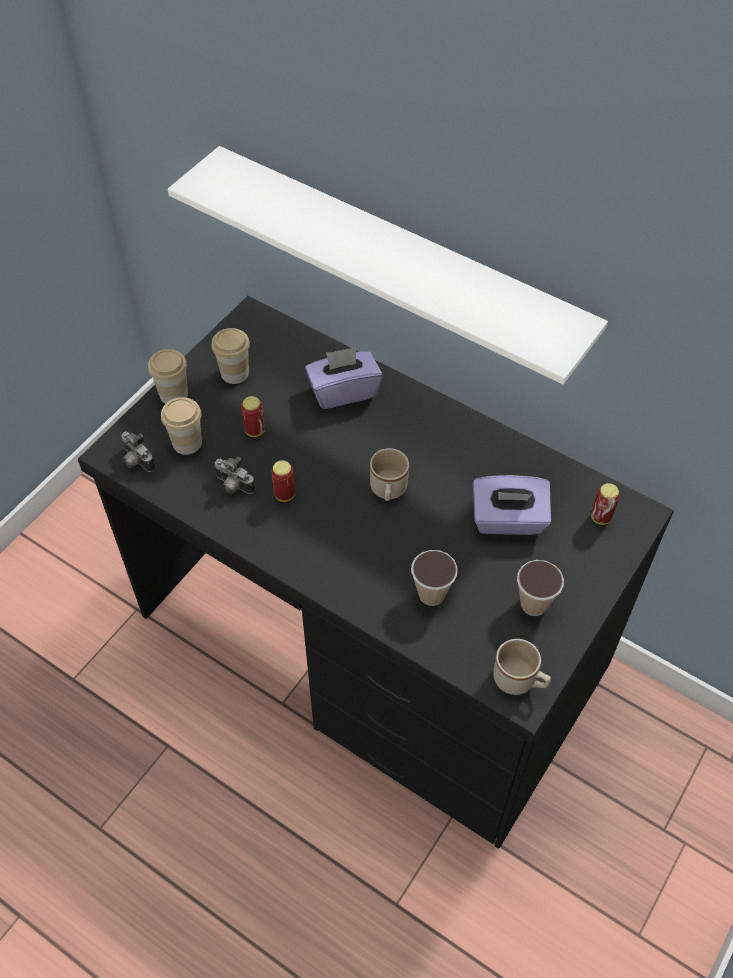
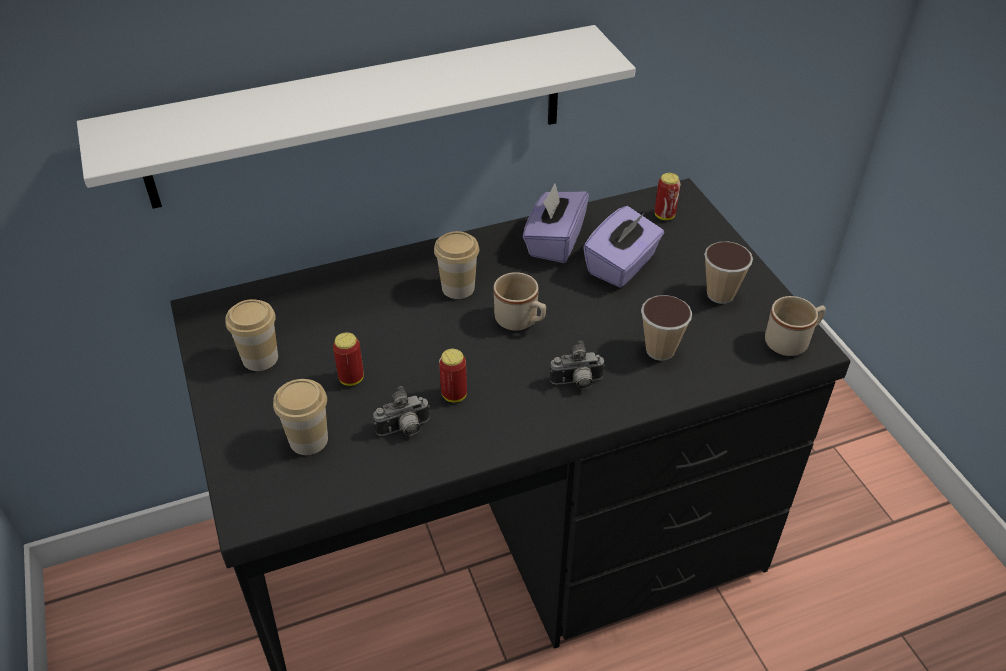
camera: 55 degrees left, 10 degrees down
(136, 461) = (286, 496): camera -> camera (577, 383)
(174, 394) = (230, 420): cup -> cup (458, 288)
(343, 391) = (373, 293): purple tissue box -> purple tissue box (554, 242)

